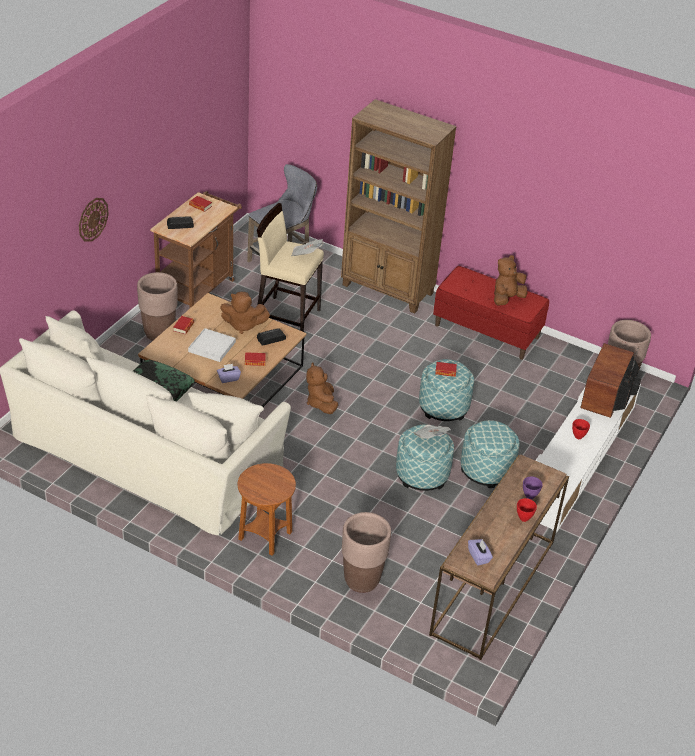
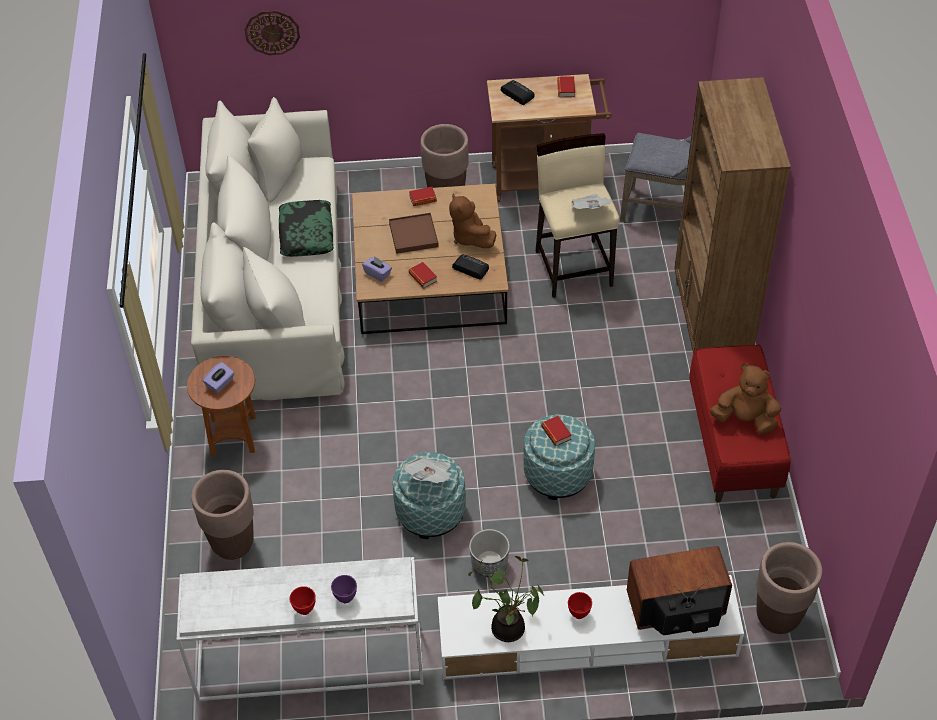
camera: 60 degrees right, 10 degrees up
(93, 219) = (383, 29): wall clock -> wall clock (272, 32)
(212, 347) = (413, 235): white tray -> brown tray
(321, 403) = (462, 370): brown plush toy -> none
(479, 557) = (213, 598): purple tissue box -> purple tissue box (220, 384)
(486, 470) = (489, 564): ottoman -> planter
(494, 588) = (308, 663): brown console table -> white console table
(563, 468) = (508, 626): none -> potted plant

